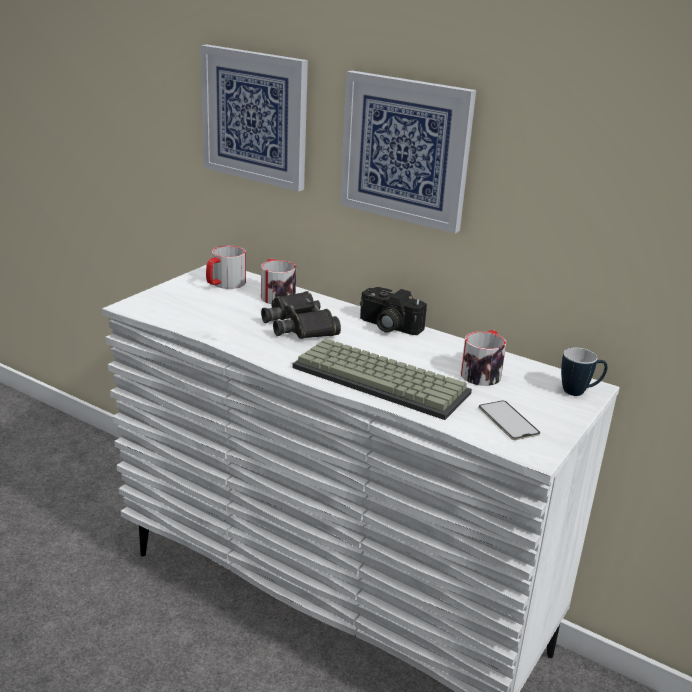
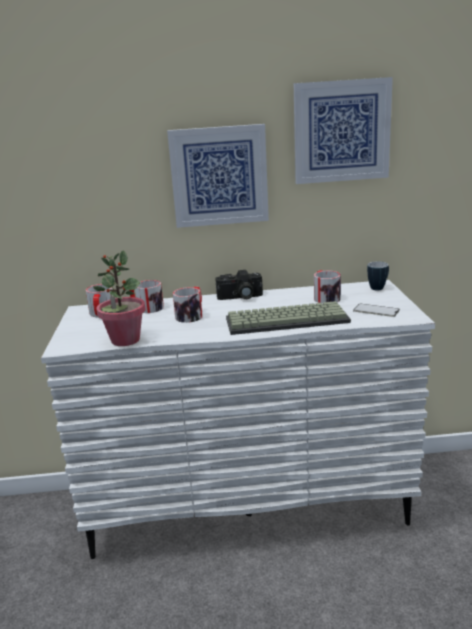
camera: 35 degrees left, 5 degrees down
(192, 324) = (125, 340): none -> potted plant
(255, 116) = (86, 183): picture -> picture (341, 131)
(299, 325) = (191, 315): black binoculars -> mug

